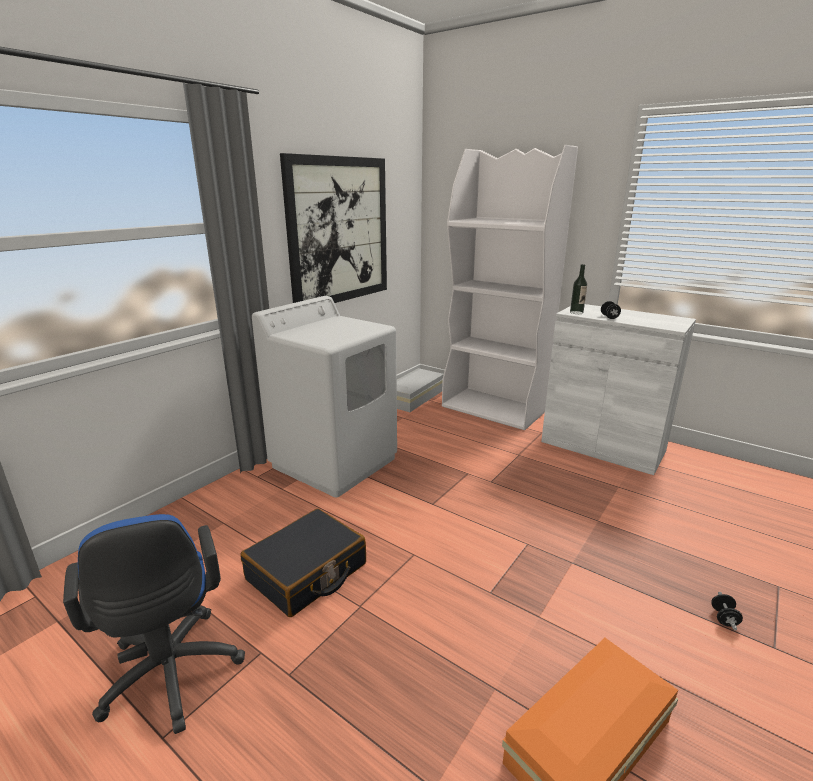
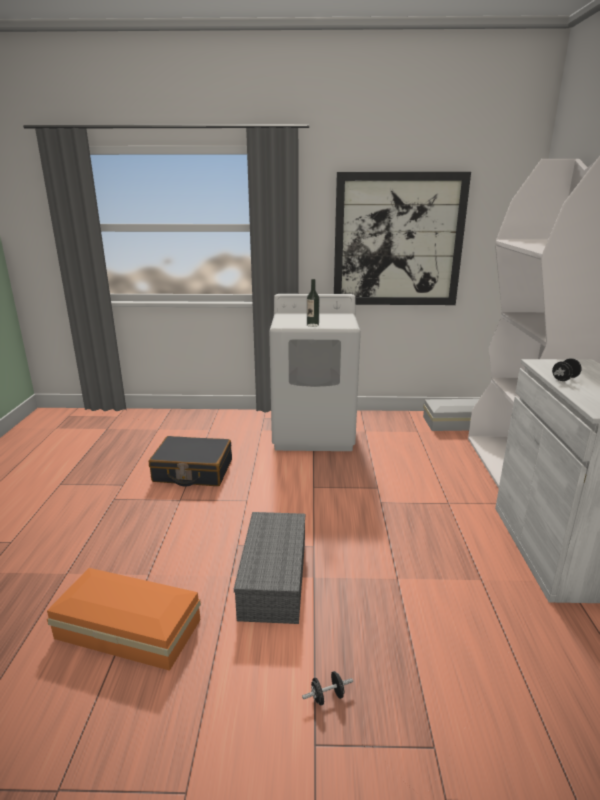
camera: 55 degrees right, 0 degrees up
(172, 677) = (92, 470): blue office chair -> none
(562, 588) = (275, 579): none -> grey storage box
(576, 312) = (545, 365): bottle -> bottle (312, 325)

